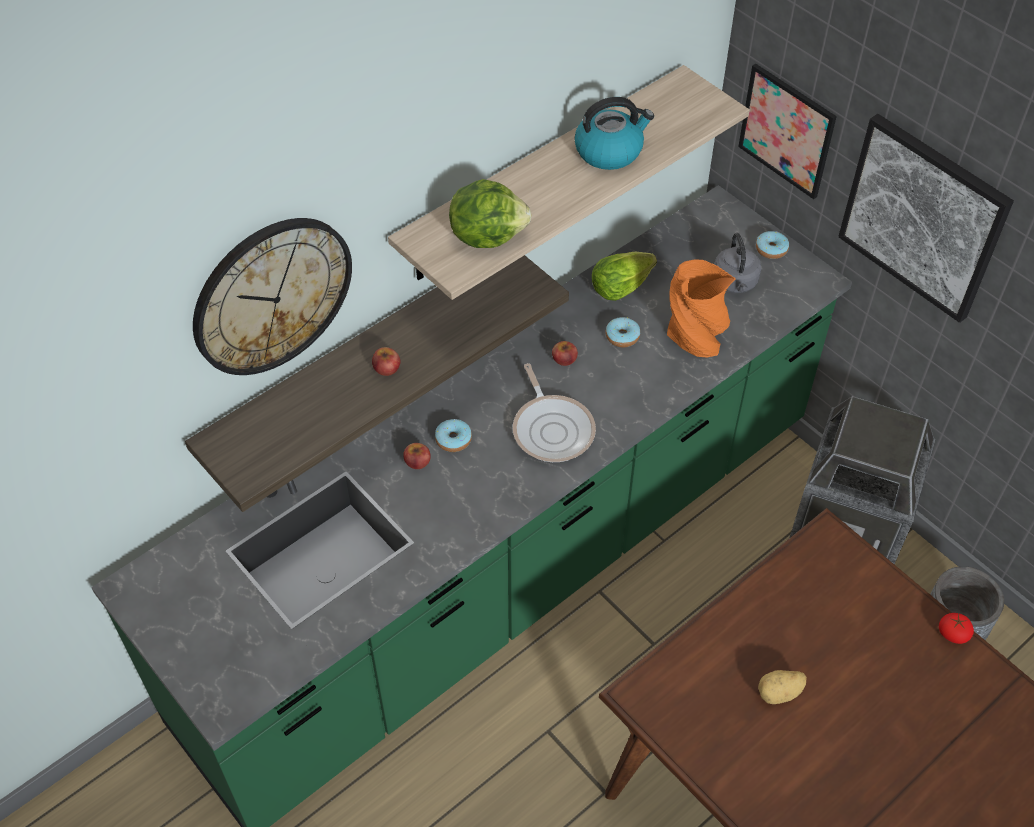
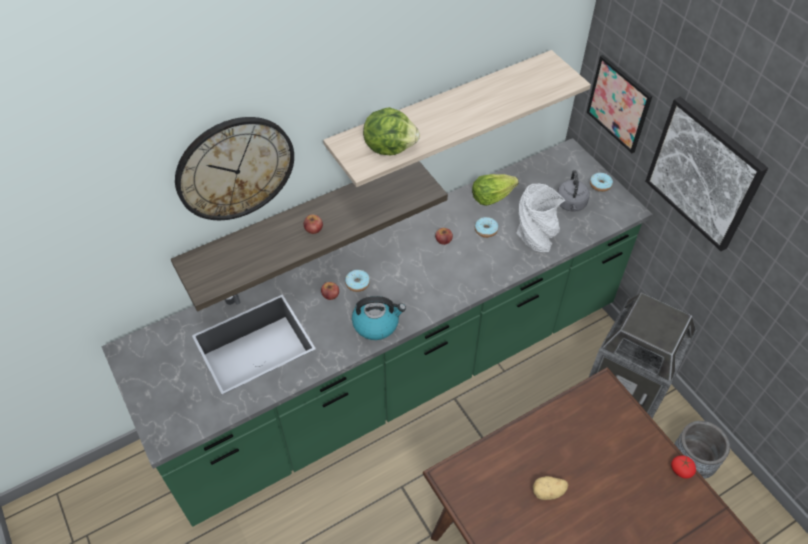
camera: 10 degrees right, 0 degrees up
(552, 429) = (425, 285): frying pan -> none
(609, 151) = (487, 101): kettle -> kettle (376, 324)
(695, 339) = (535, 239): orange vase -> grey vase

